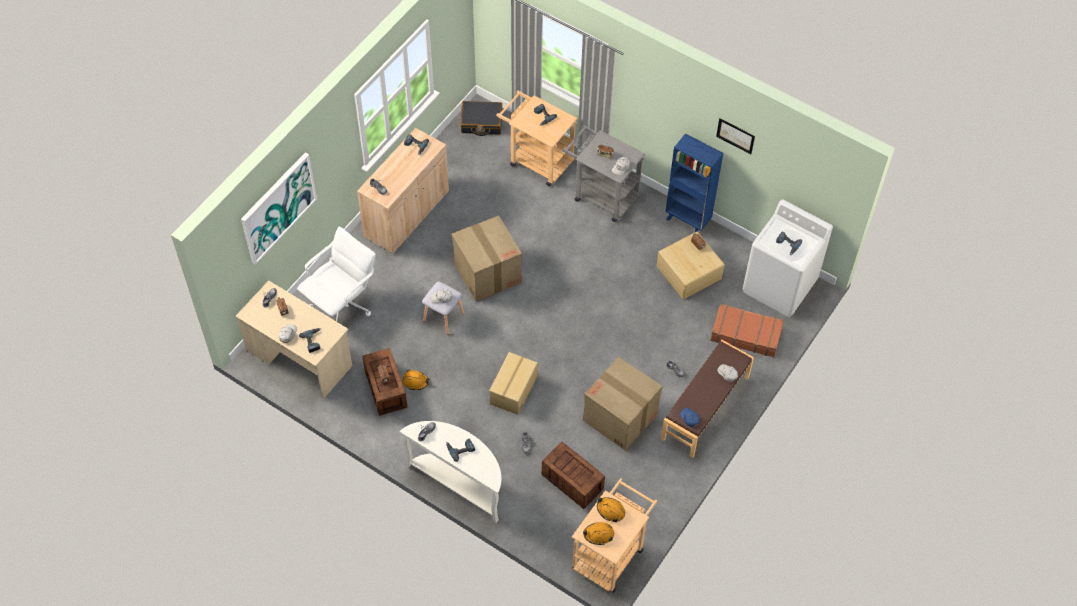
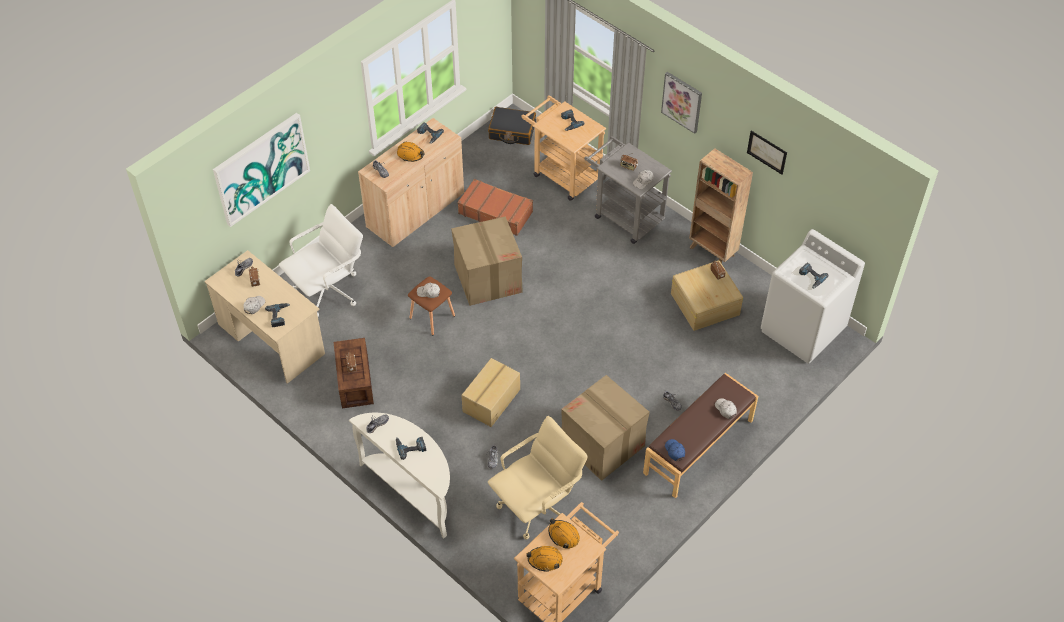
camera: 10 degrees right, 5 degrees down
(415, 381) = (388, 378): orange hard hat -> orange hard hat (410, 154)
(443, 317) = (432, 317): grey stool -> brown stool
(573, 482) = (537, 506): crate -> beige office chair
(651, 94) = (682, 102): none -> picture
(687, 221) = (712, 252): blue bookcase -> brown bookcase
(745, 334) = (757, 375): brown suitcase -> brown suitcase (495, 212)

